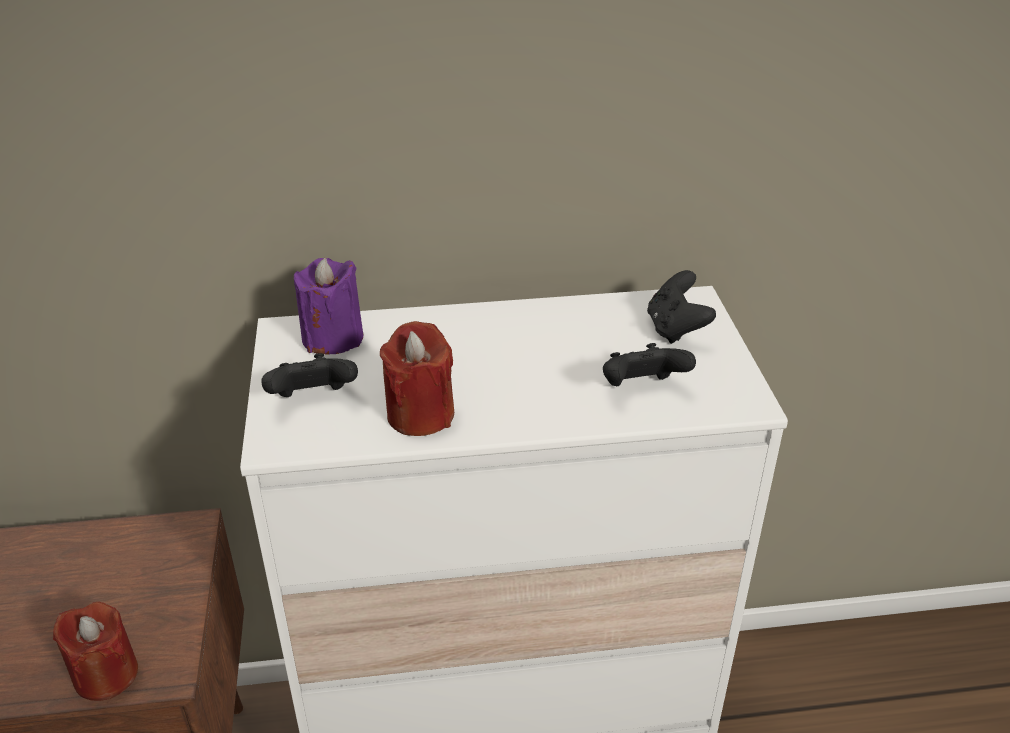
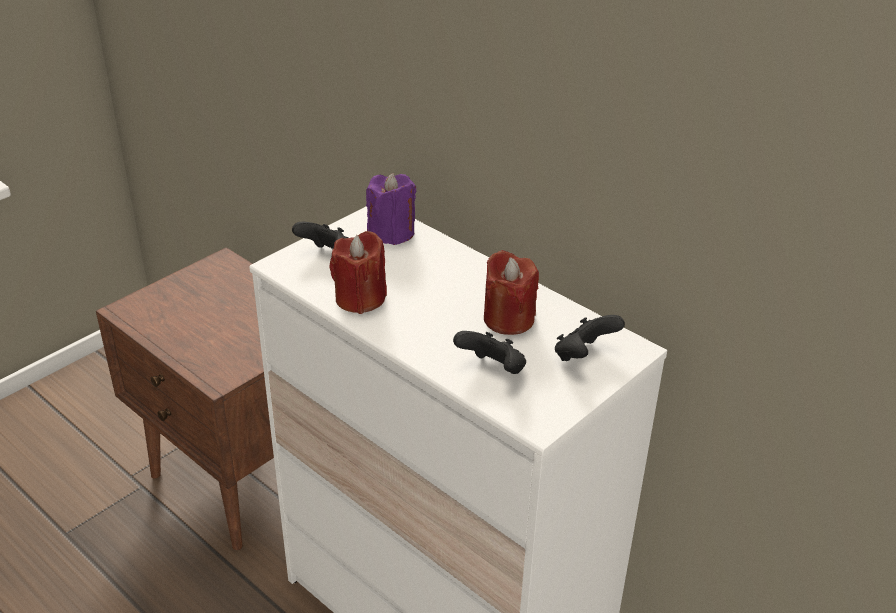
camera: 50 degrees right, 0 degrees up
(106, 674) = (197, 361): red candle -> red candle (508, 319)

